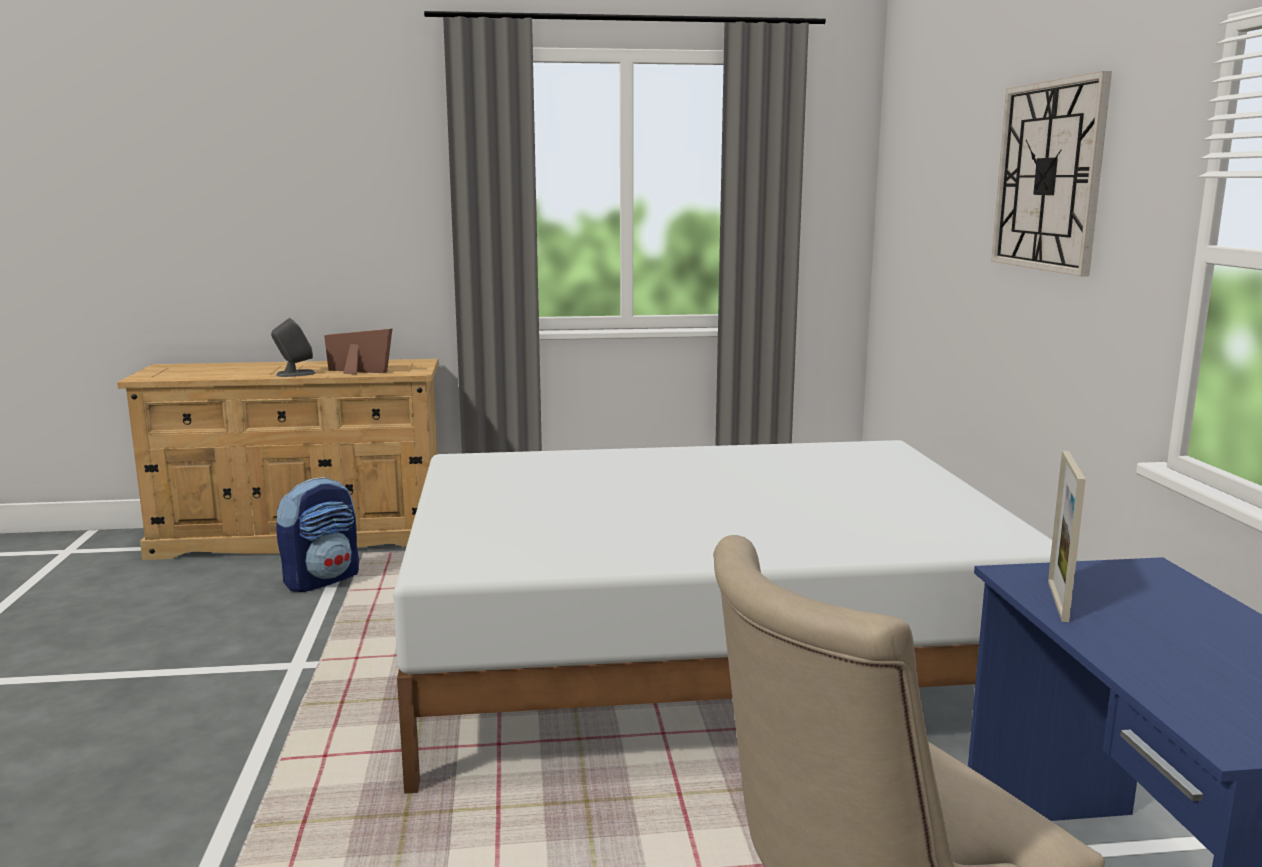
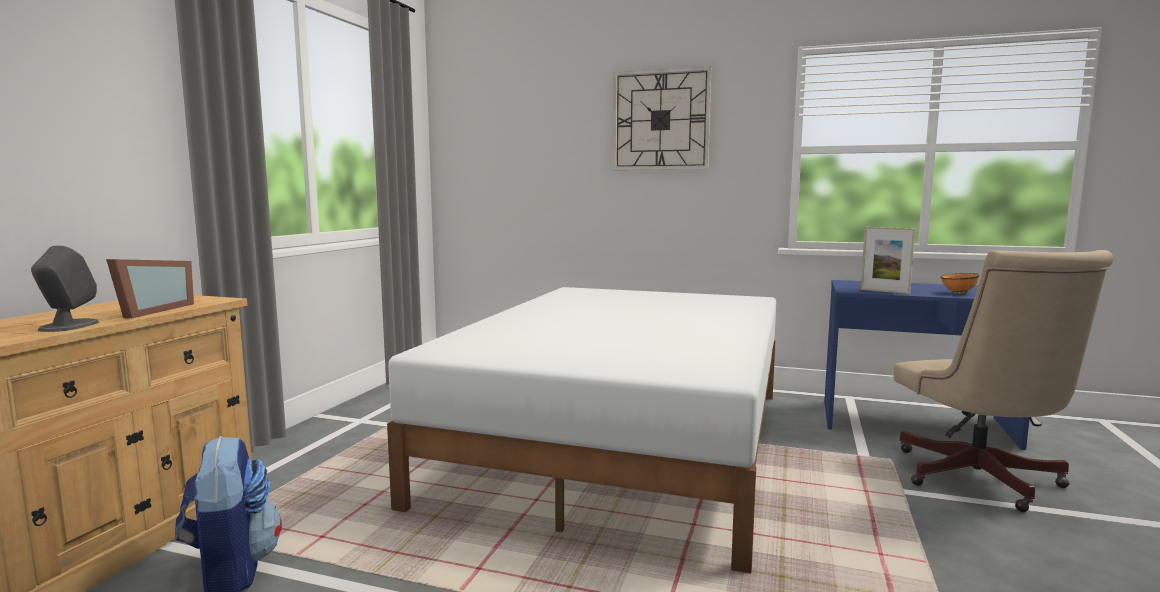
camera: 65 degrees left, 5 degrees down
(357, 372) = (149, 311): picture frame -> picture frame turned 150 degrees clockwise
(1173, 670) = (959, 293): none -> orange bowl

